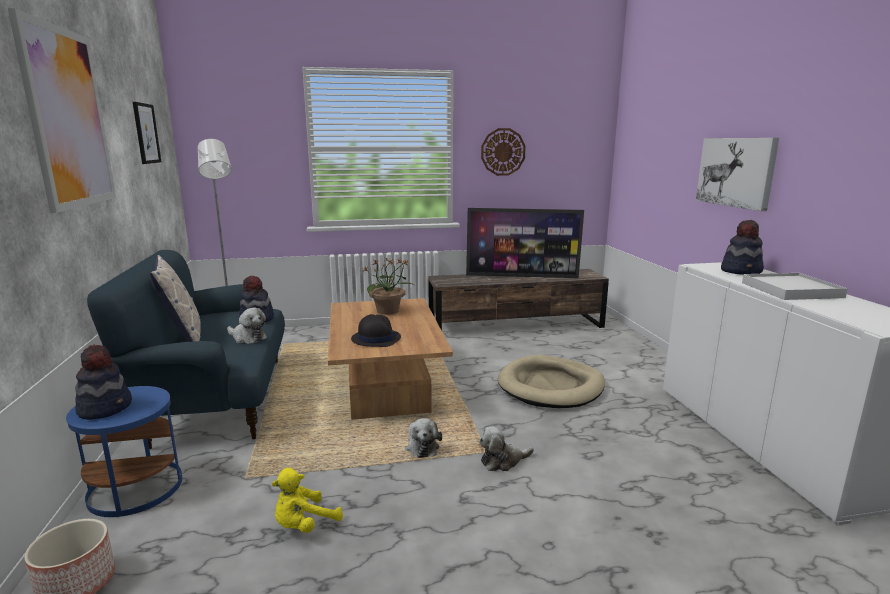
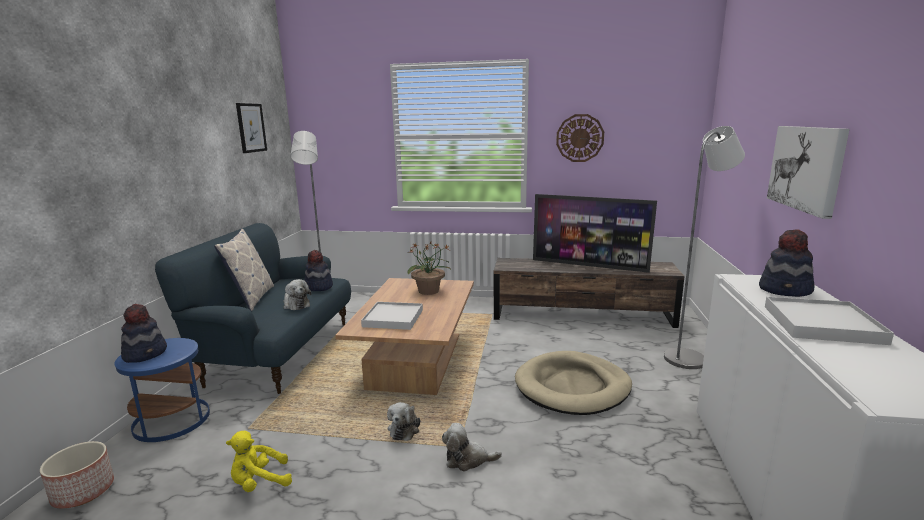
camera: 20 degrees right, 0 degrees up
(68, 118) = (151, 122): picture -> none
(375, 338) = (393, 318): black hat -> white tray
(629, 349) = (689, 357): none -> grey floor lamp

